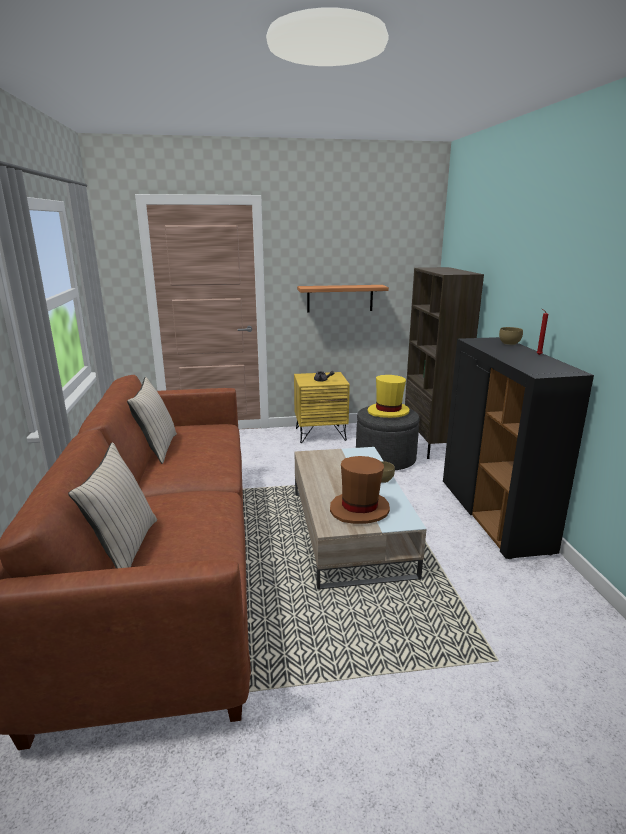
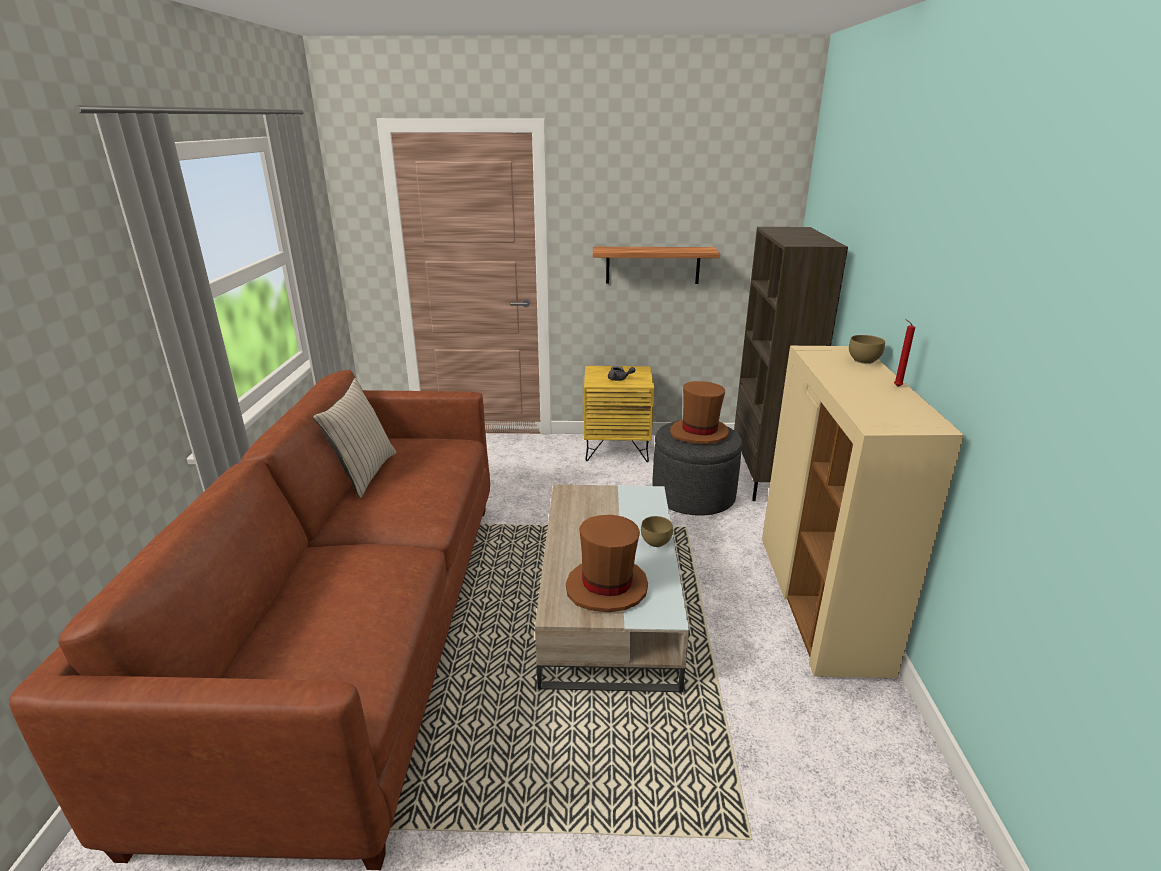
camera: 10 degrees right, 5 degrees up
(124, 548) = (263, 626): beige pillow -> none
(388, 412) = (699, 433): yellow hat -> brown hat
(494, 516) = (820, 604): black cabinet -> beige cabinet

